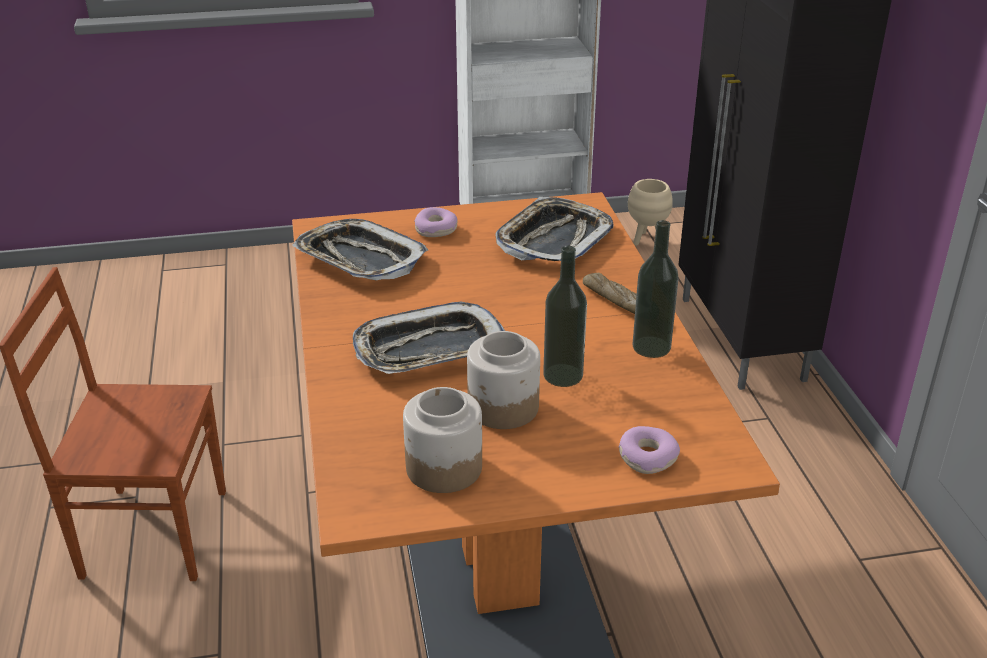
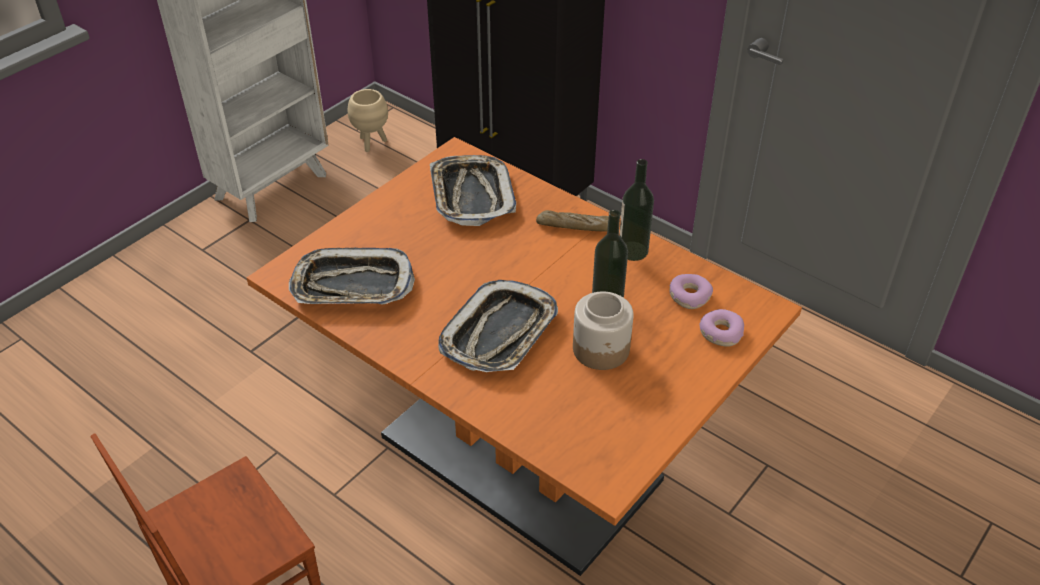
camera: 40 degrees left, 10 degrees up
(436, 229) = (376, 229): donut -> donut (689, 296)
(443, 467) = (619, 415): jar -> none

